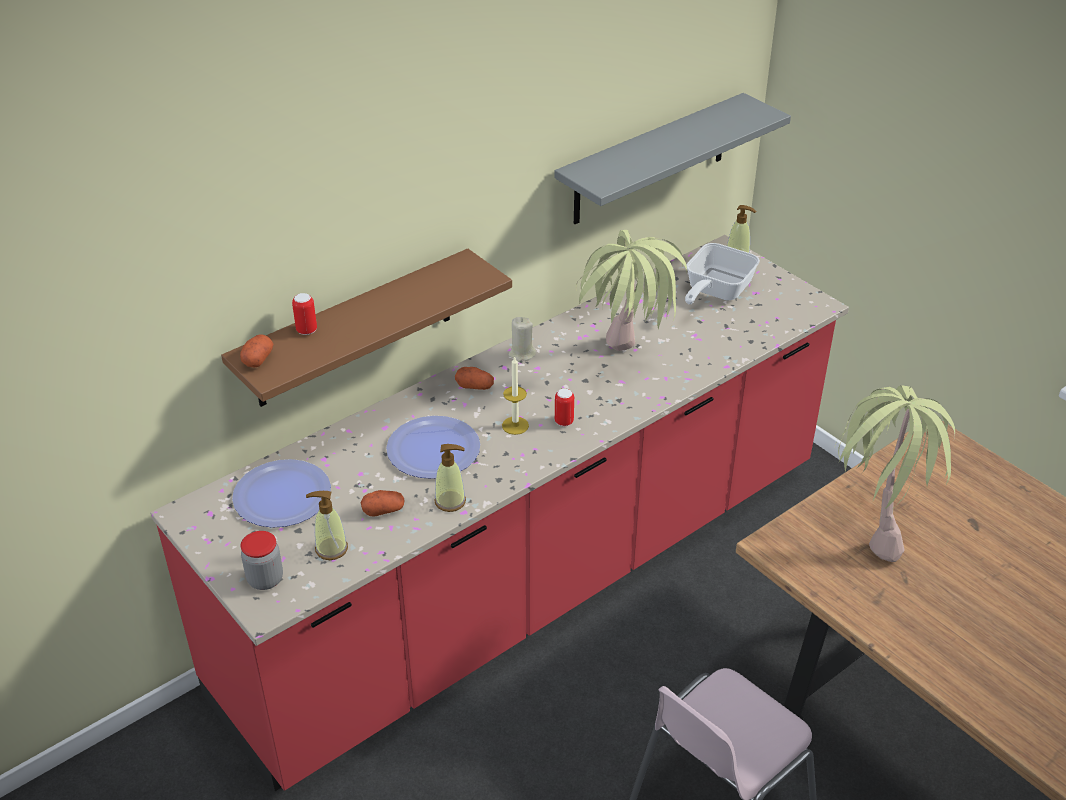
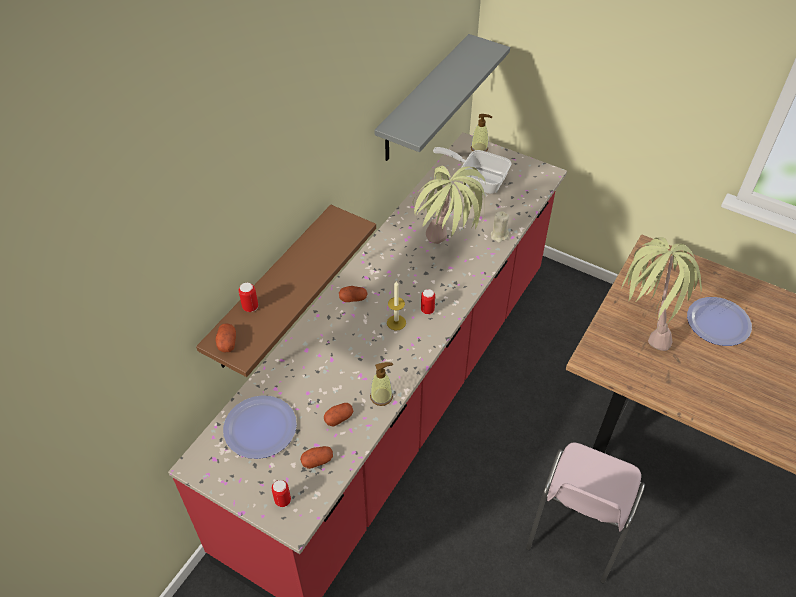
camera: 20 degrees left, 10 degrees up
(265, 579) = (283, 500): jar -> can
(331, 549) = (317, 460): soap dispenser -> potato
(433, 449) = (349, 358): plate -> plate (718, 322)
(521, 354) = (373, 263): beige candle -> beige candle (499, 235)
(715, 291) = (477, 179): frying pan -> frying pan turned 105 degrees clockwise

